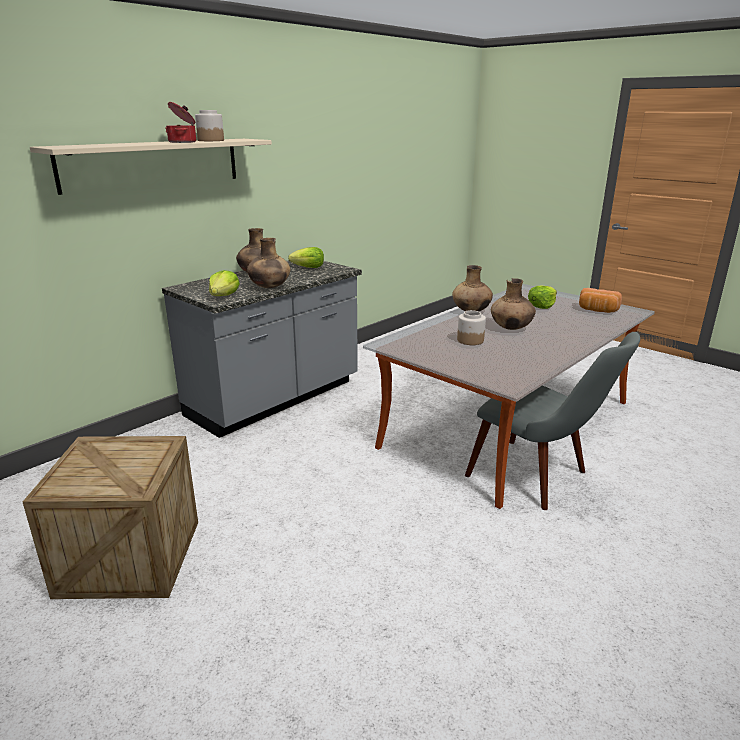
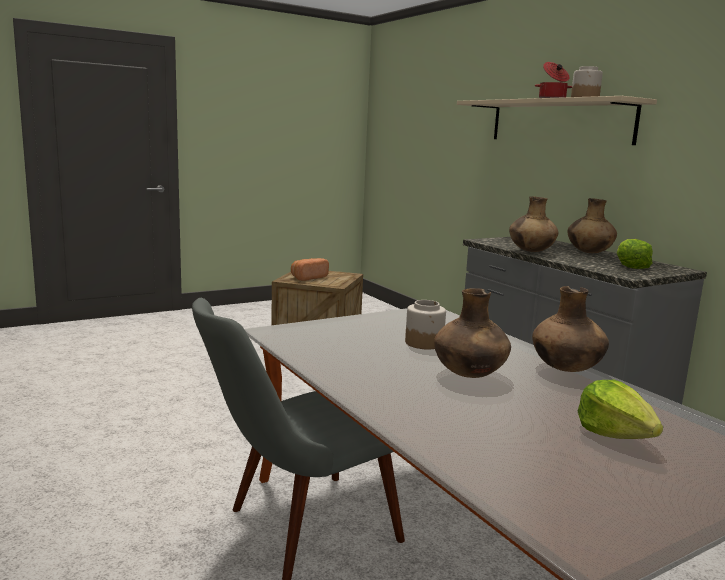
camera: 105 degrees right, 10 degrees down
(224, 296) = (498, 242): lettuce -> none
(597, 310) = (584, 488): bread -> bread (308, 278)

